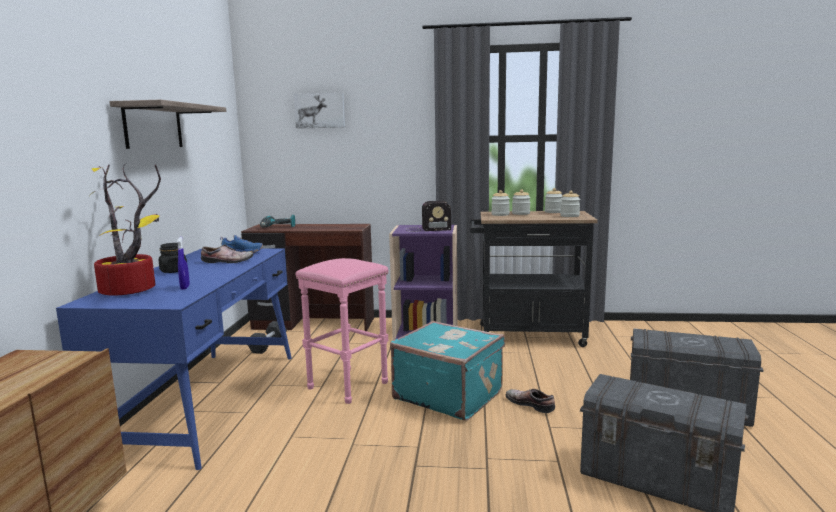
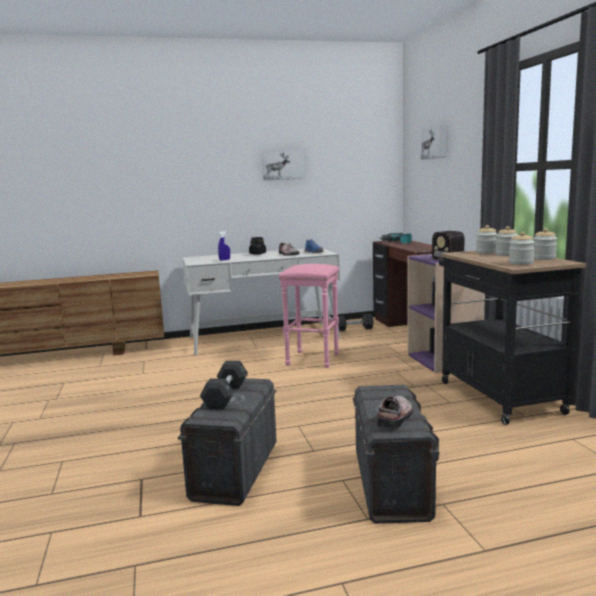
camera: 70 degrees right, 0 degrees up
(133, 290) = (214, 257): potted plant -> none
(153, 126) = (282, 165): shelf -> picture
(208, 401) = (263, 338): blue desk -> white desk
(448, 395) = (324, 387): turquoise suitcase -> none
(531, 404) = (333, 415): shoe -> shoe (396, 418)
(654, 399) = (226, 396): none -> black dumbbell

